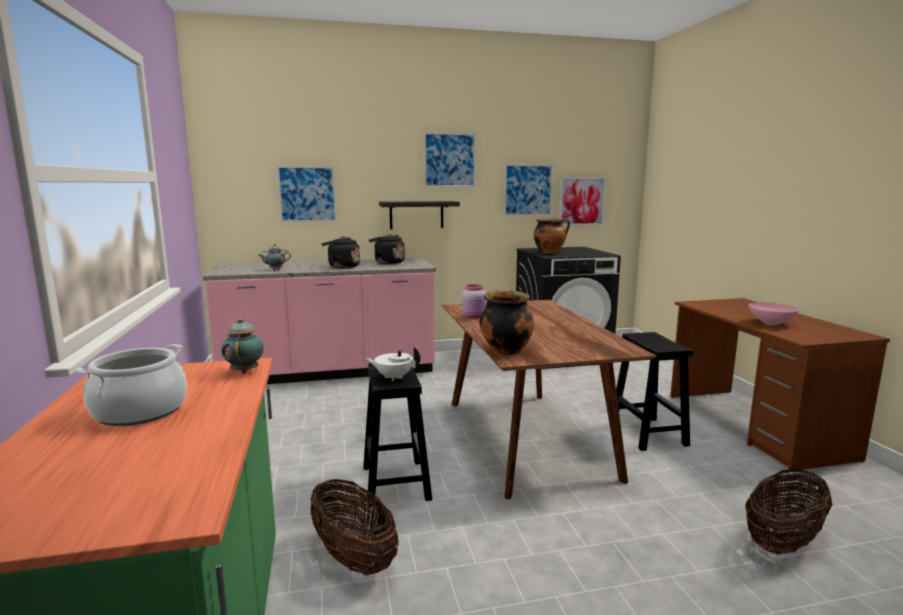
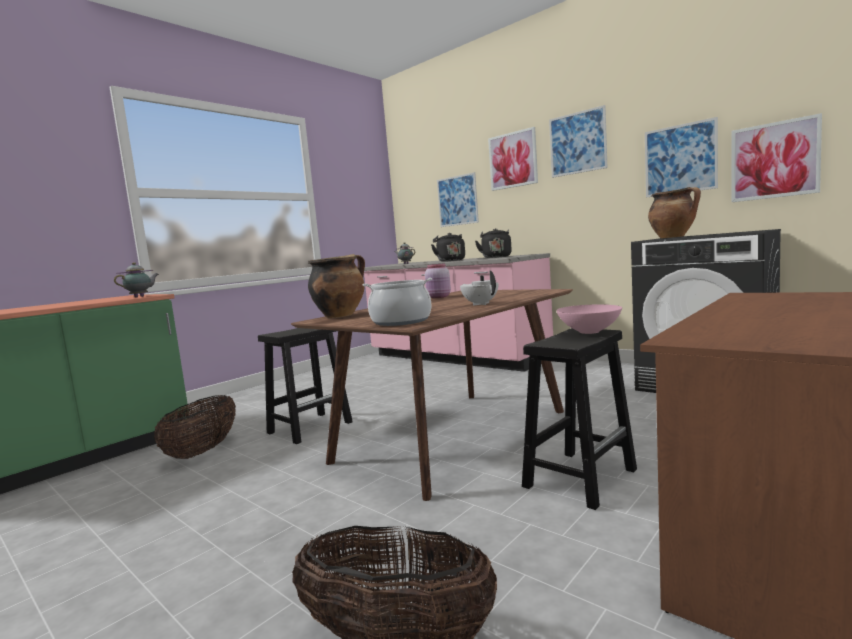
camera: 55 degrees right, 5 degrees down
(140, 411) = (65, 303): cooking pot -> cooking pot (401, 321)
(382, 162) = (513, 160): none -> picture
(393, 377) = (289, 331): white teapot -> white teapot (480, 304)
(416, 215) = (546, 208): shelf -> none
(771, 323) = (754, 319): pink bowl -> pink bowl (588, 332)

